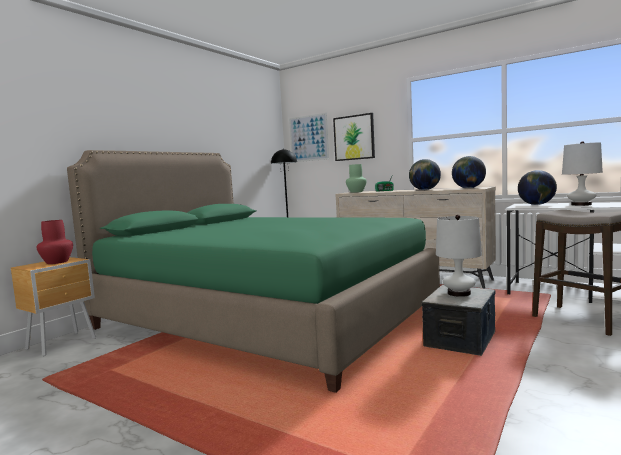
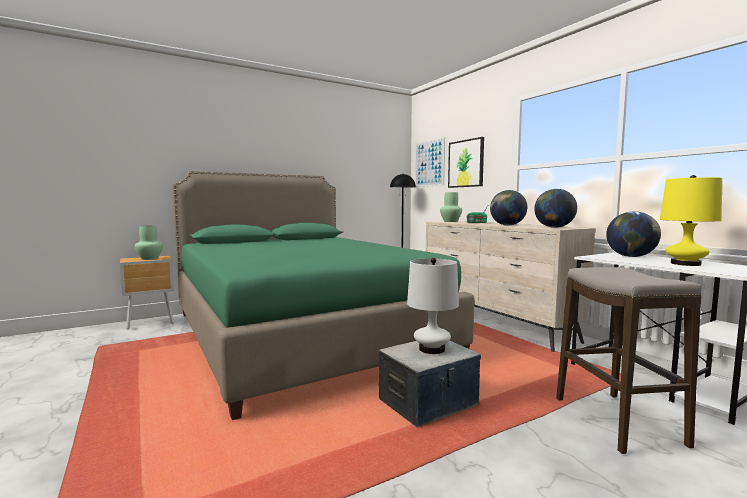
camera: 25 degrees right, 0 degrees up
(57, 262) = (150, 258): red vase -> green vase
(581, 204) = (685, 264): white table lamp -> yellow table lamp

